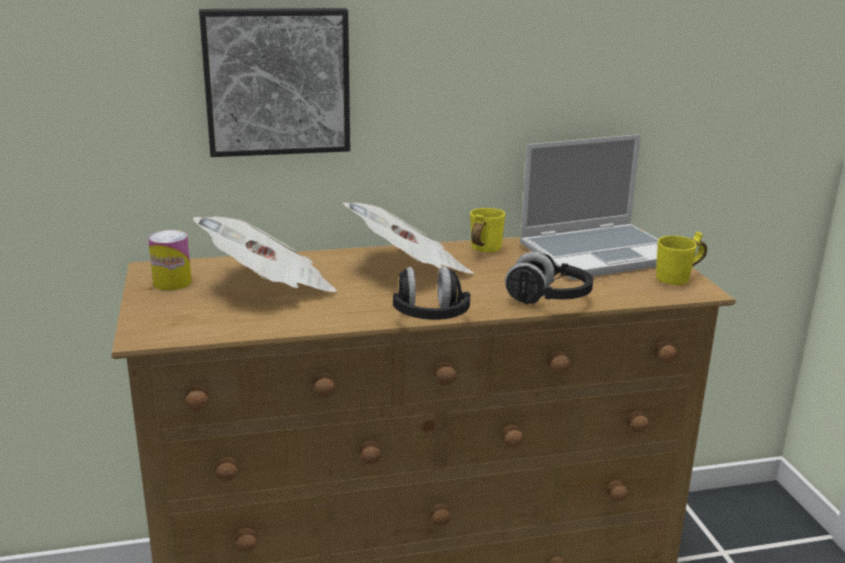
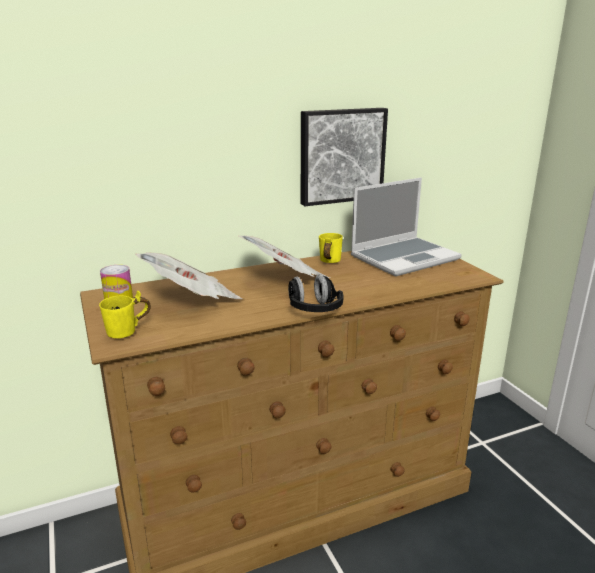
camera: 10 degrees left, 0 degrees up
(277, 81) = (181, 152): picture -> picture (341, 155)
(547, 299) = (386, 291): black headphones -> none
(680, 281) = (464, 271): yellow mug -> yellow mug (129, 333)

